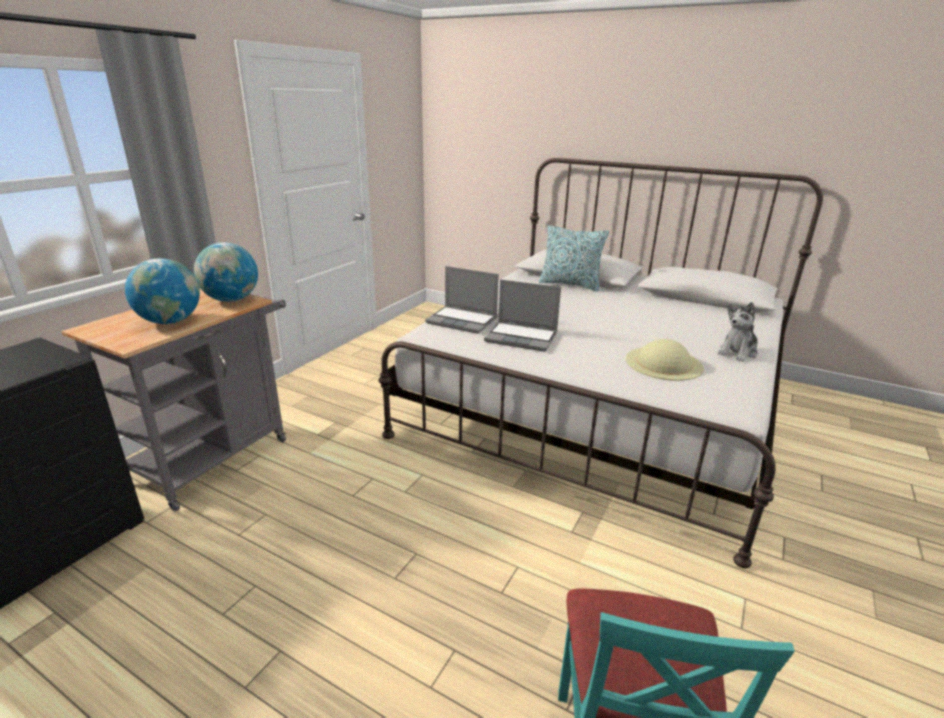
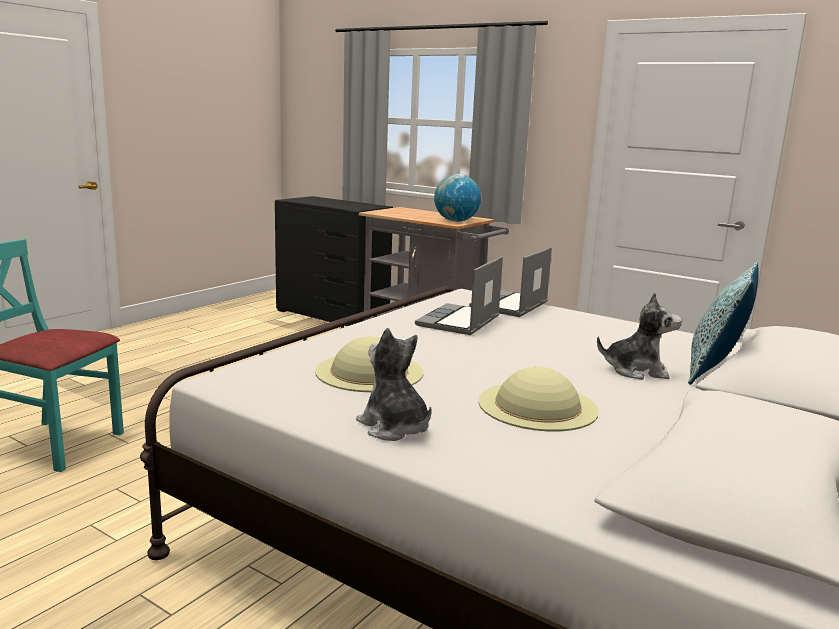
camera: 95 degrees right, 10 degrees down
(170, 321) = (411, 215): globe -> none
(587, 299) = (636, 371): none -> plush toy
(666, 322) = (537, 405): none -> beige hat

